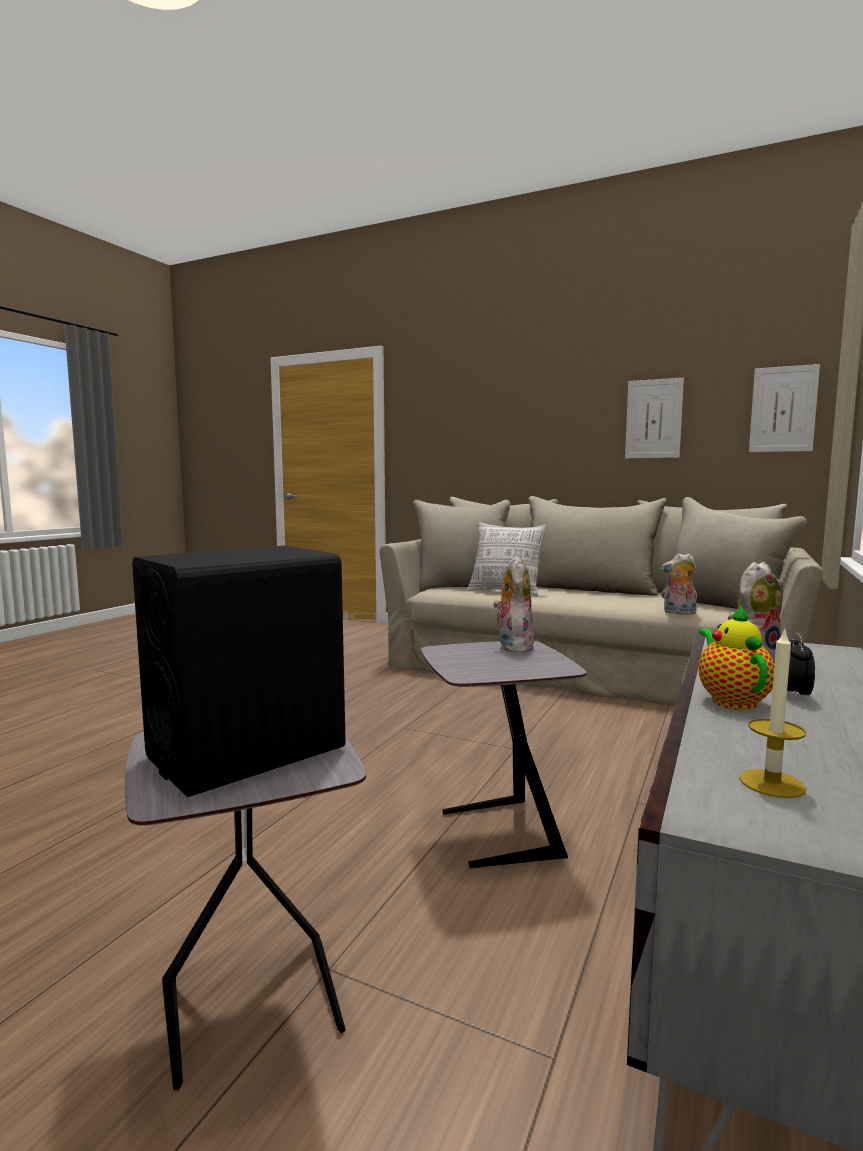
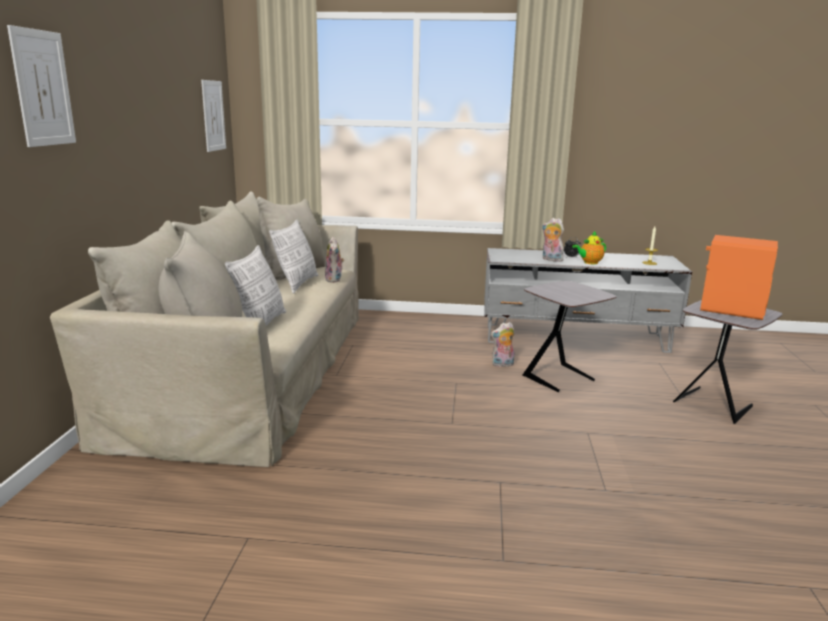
camera: 110 degrees left, 10 degrees up
(247, 752) = (731, 310): black speaker -> orange speaker
(513, 646) = (544, 291): plush toy -> plush toy (502, 365)
(653, 419) = (167, 122): picture -> picture (43, 88)
(653, 602) = (297, 284): none -> pillow

